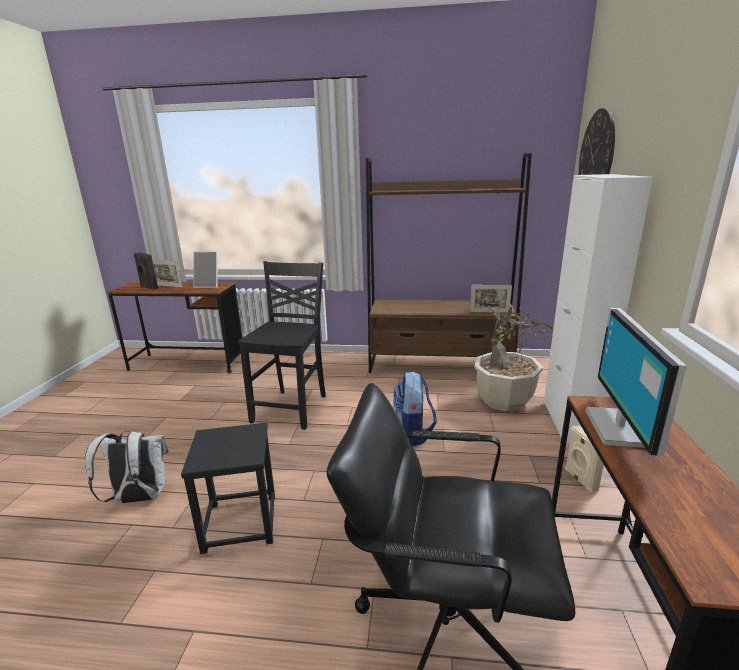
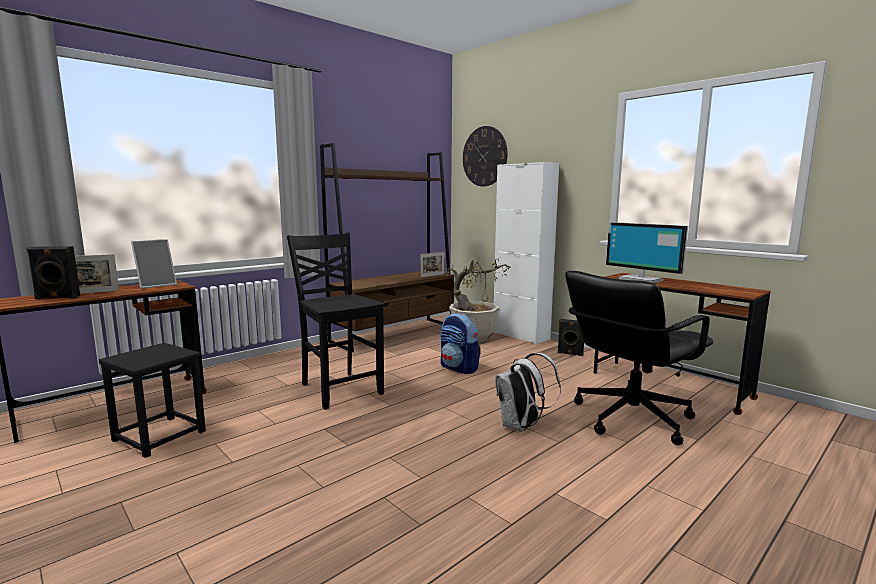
camera: 50 degrees left, 10 degrees down
(139, 498) = (347, 486): white backpack -> white backpack (521, 427)
(240, 523) = (462, 449): black stool -> black stool (159, 436)
(579, 480) = (570, 354): beige speaker -> black speaker

